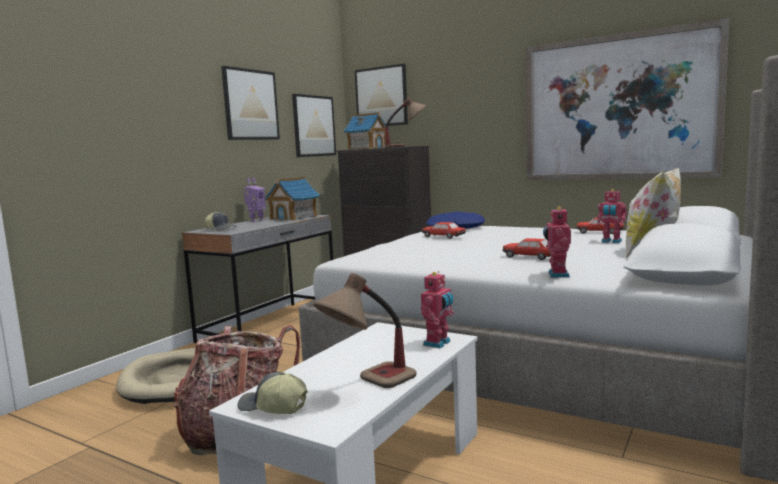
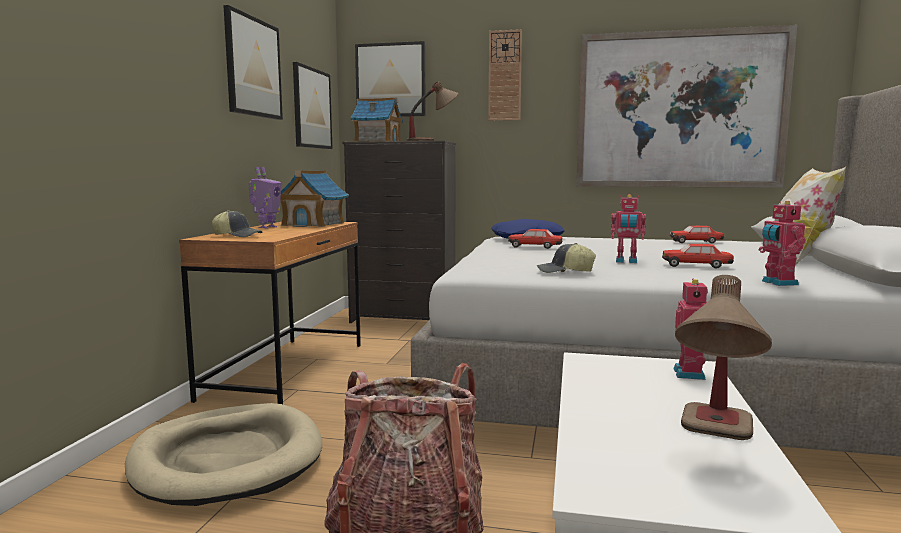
camera: 20 degrees left, 0 degrees up
(270, 325) = (287, 370): grey desk -> brown desk
(272, 408) = (646, 491): cap -> cap (565, 272)
(467, 87) = (505, 76): none -> wall clock
(611, 242) = (733, 250): toy robot -> toy robot (626, 261)

